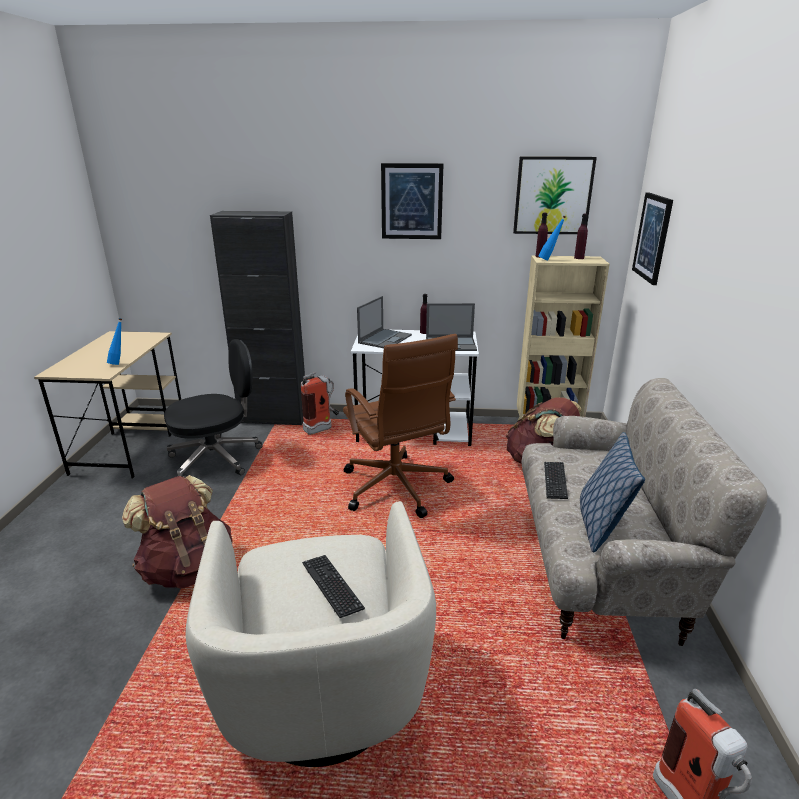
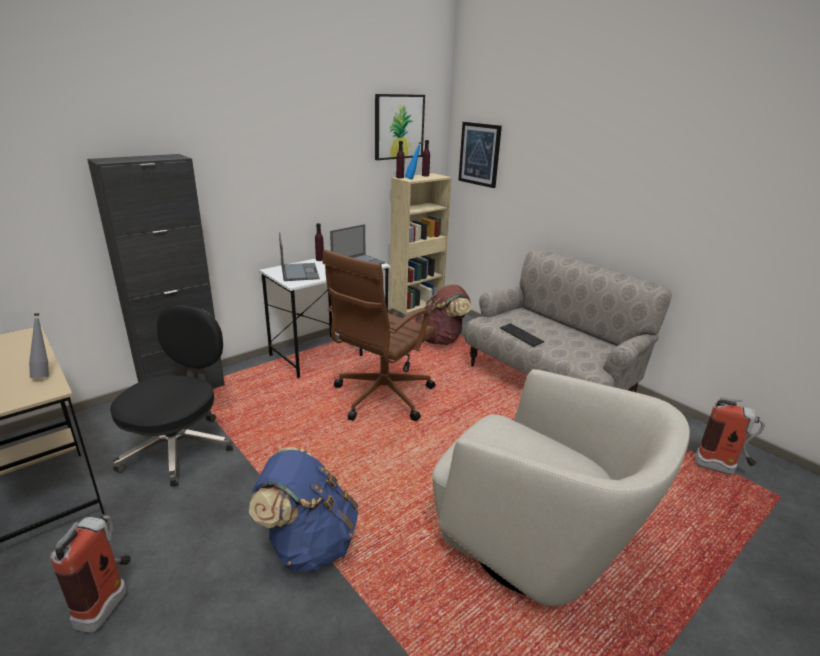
camera: 45 degrees left, 0 degrees up
(119, 363) = (45, 374): blue bottle -> grey bottle
(187, 568) = (309, 544): brown backpack -> blue backpack
(322, 428) = (249, 380): fire extinguisher -> fire extinguisher (109, 601)
(332, 586) = (537, 450): keyboard -> none
(396, 489) = (381, 397): brown office chair -> brown office chair turned 105 degrees clockwise
(411, 201) = (295, 137): picture -> none
(600, 525) = (576, 349): pillow -> none

